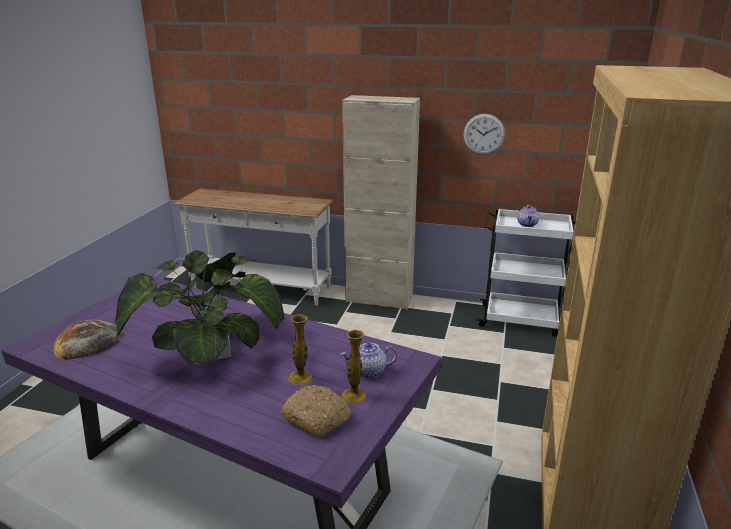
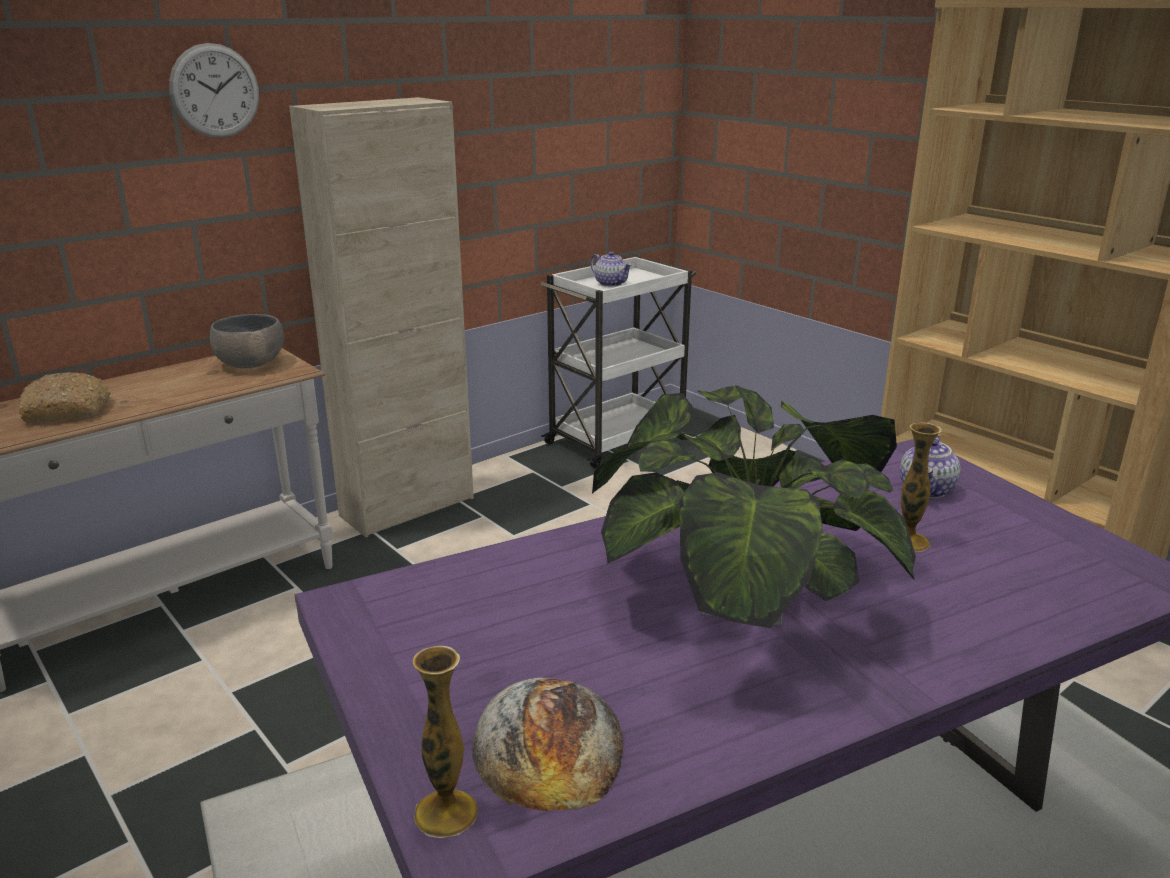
camera: 55 degrees left, 0 degrees up
(305, 204) = (250, 363): none -> grey bowl
(317, 418) = (1033, 557): bread -> bread (68, 410)
(353, 396) = (987, 517): vase -> vase (446, 813)
(483, 134) = (513, 152): wall clock -> wall clock (215, 91)

